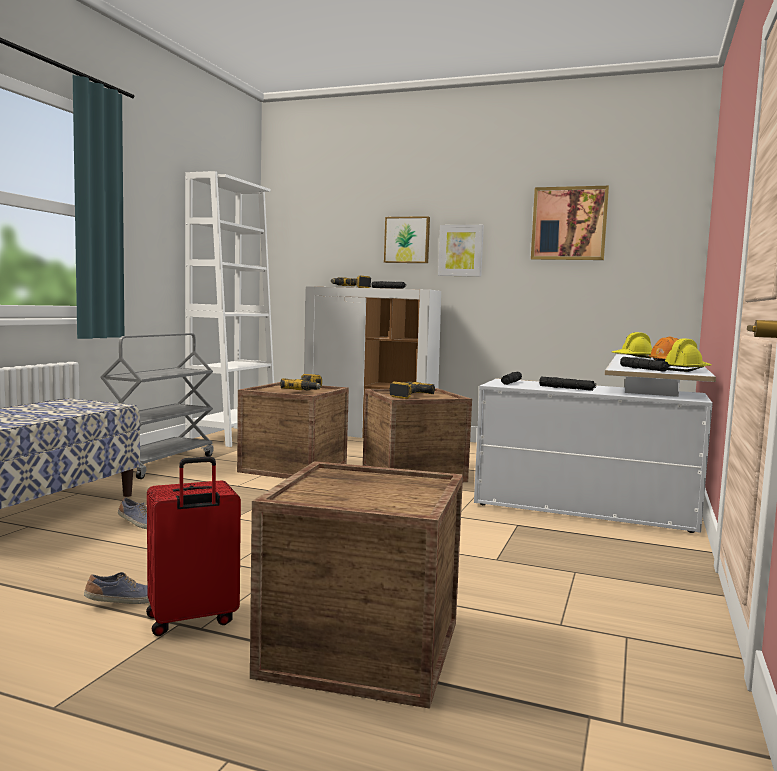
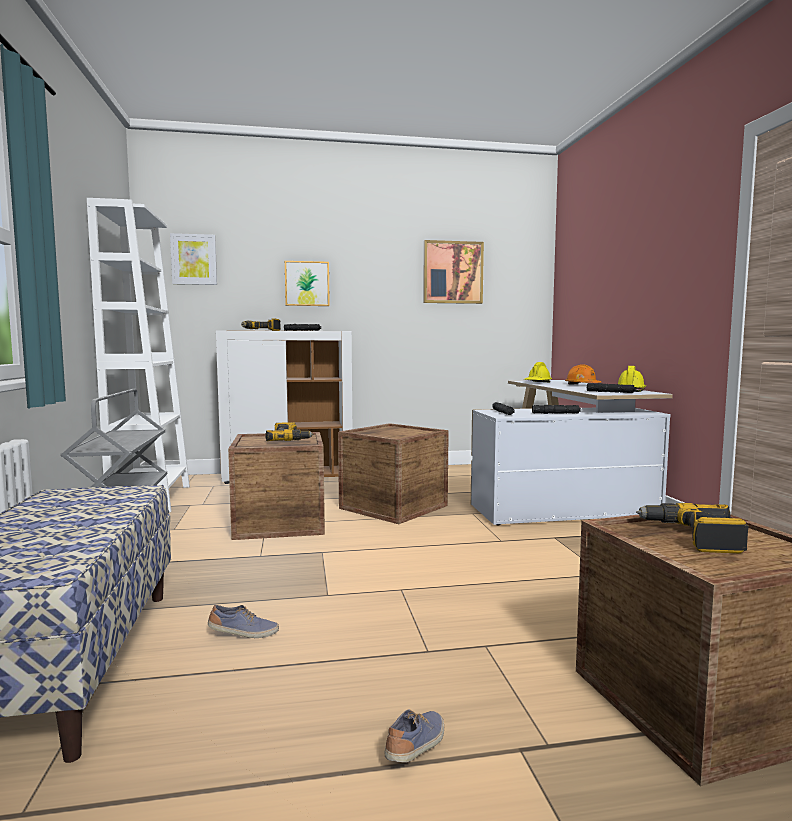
camera: 30 degrees left, 0 degrees up
(192, 620) = (523, 739): red suitcase -> none
(407, 395) = (387, 433): power drill -> power drill (693, 537)
(461, 250) = (360, 294): picture -> picture (194, 259)

